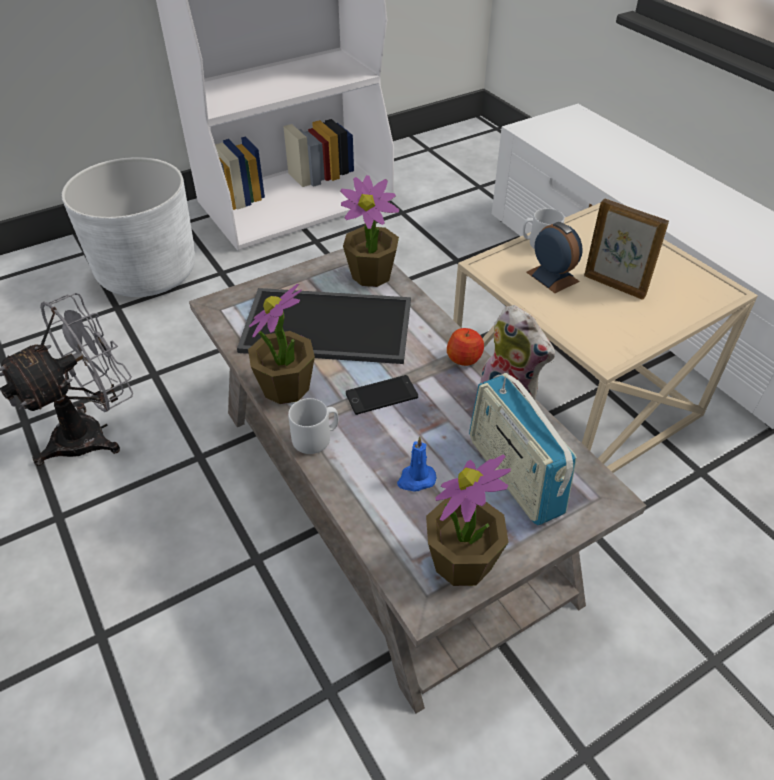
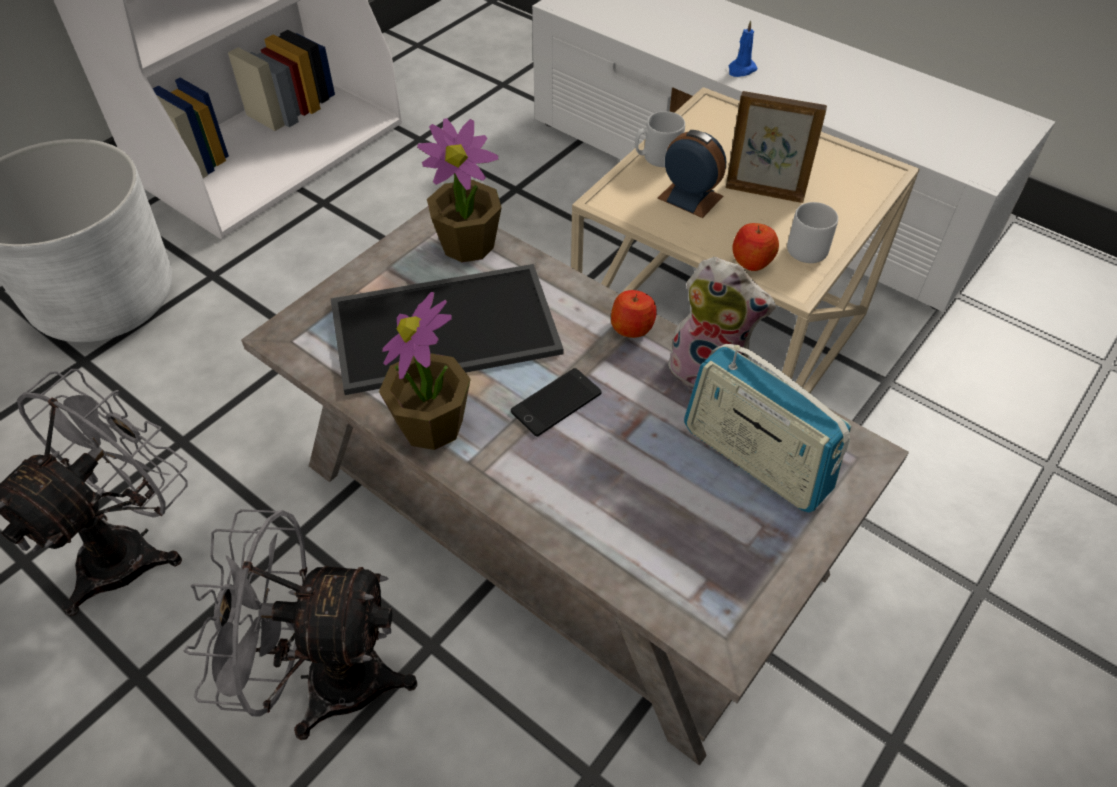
camera: 20 degrees left, 5 degrees up
(175, 558) = (325, 679): none -> grey fan
(316, 438) = (502, 482): grey mug -> grey mug (810, 247)
(416, 479) = (647, 498): blue candle -> blue candle (741, 70)
(462, 562) = (746, 584): potted plant -> none
(578, 331) = (752, 261): none -> apple

